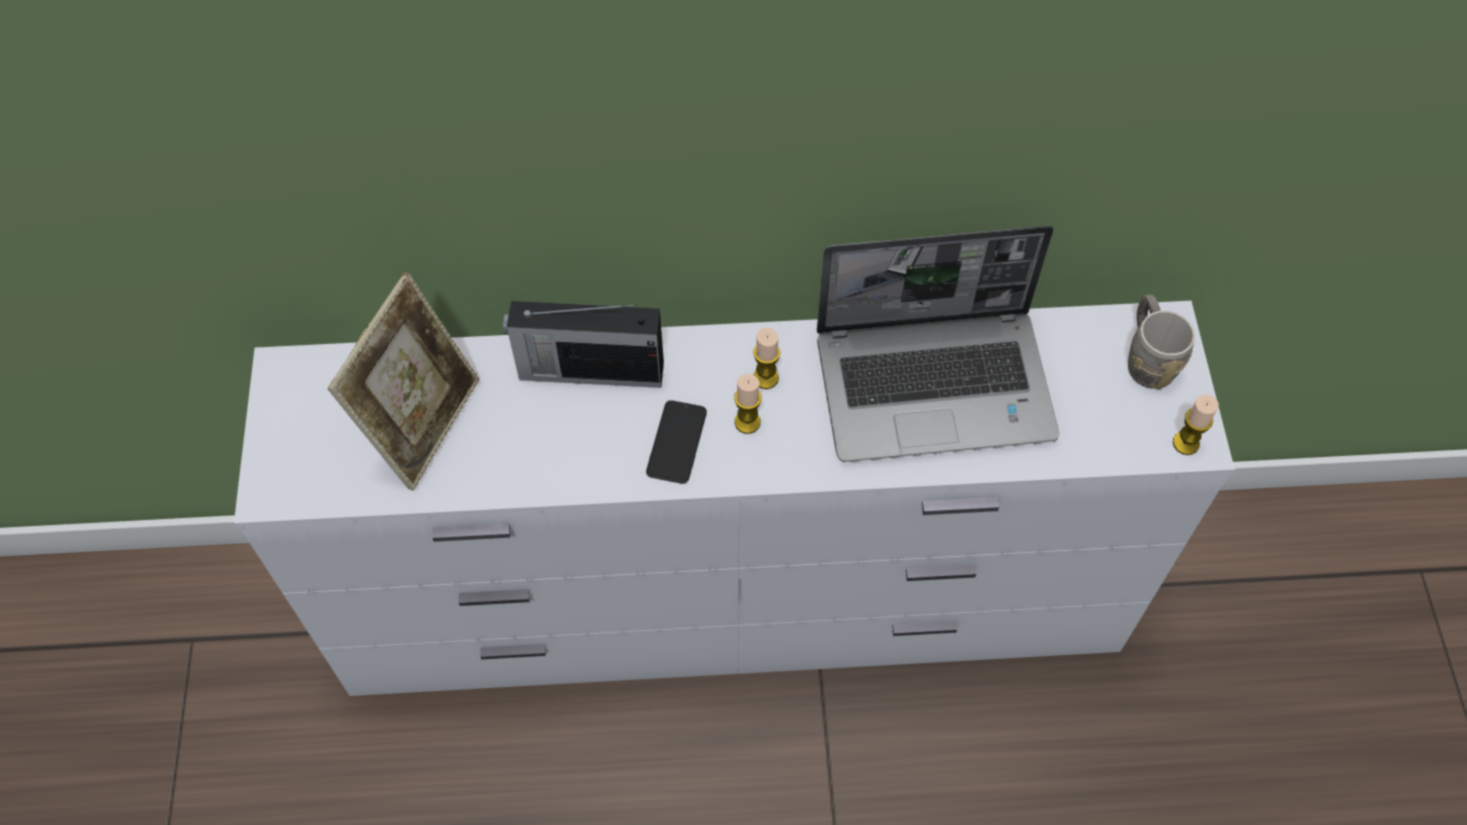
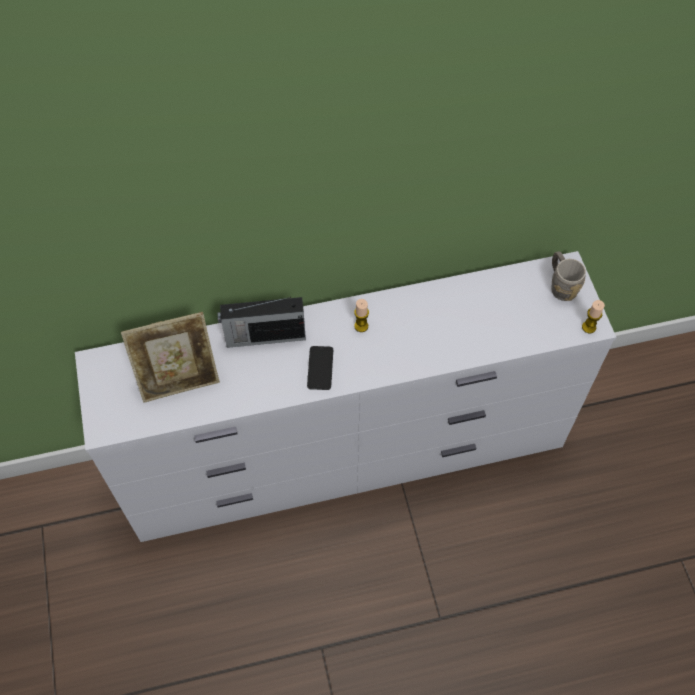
camera: 10 degrees left, 0 degrees up
(423, 424) = (179, 379): picture frame -> picture frame turned 60 degrees clockwise
(747, 422) = (356, 351): candle -> none
(937, 384) = (453, 316): laptop -> none

